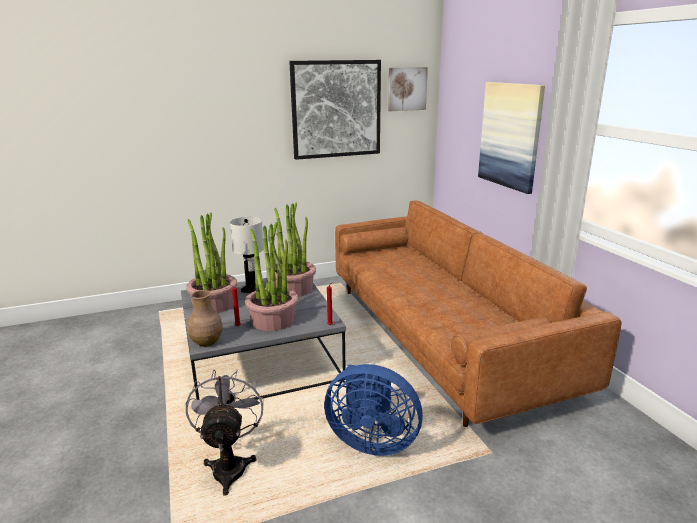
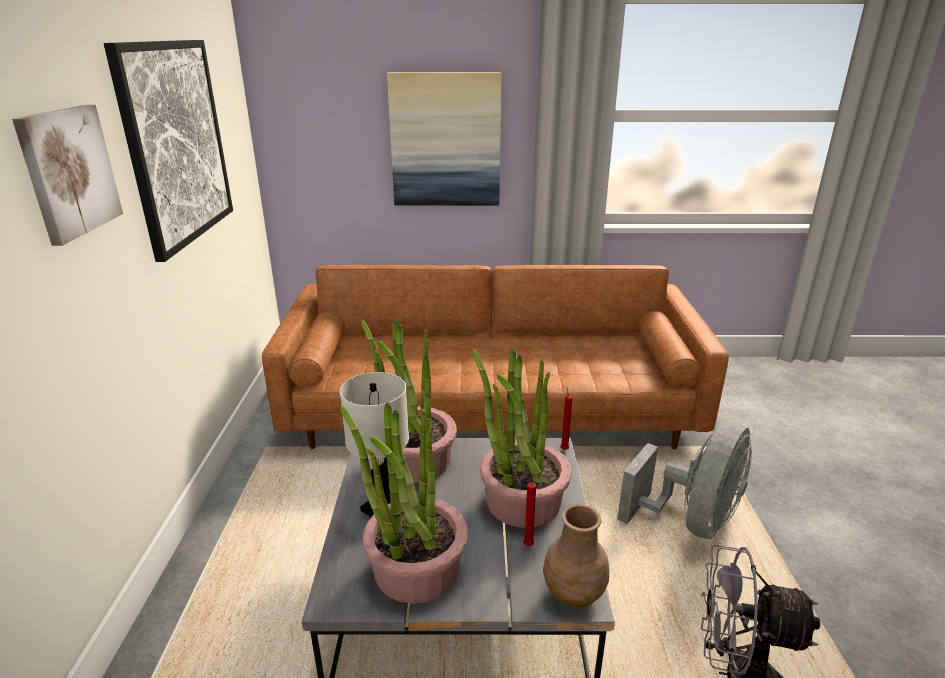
camera: 70 degrees left, 5 degrees up
(371, 441) = (691, 521): blue fan -> grey fan
(406, 89) = (226, 92): picture -> picture (69, 172)

